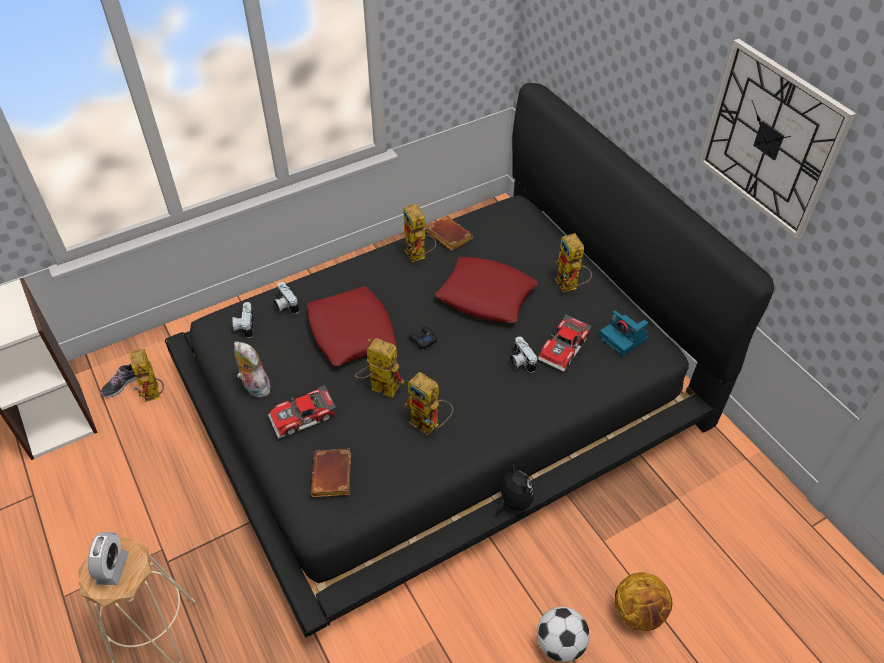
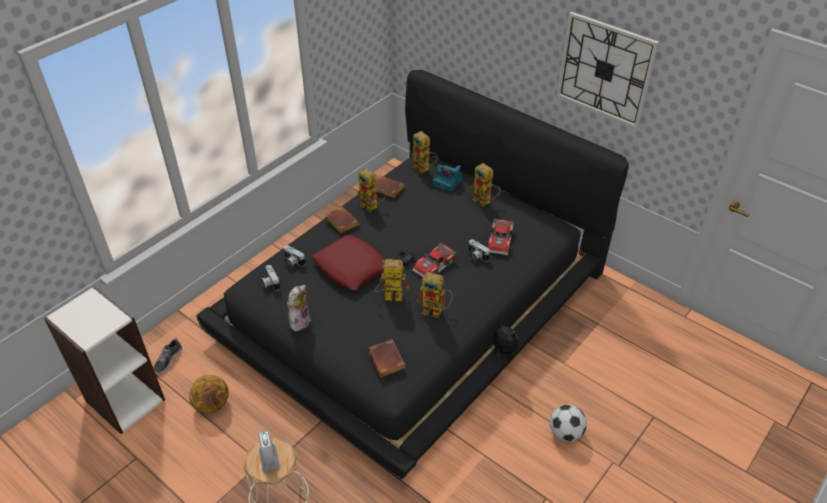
camera: 20 degrees left, 5 degrees down
(155, 395) = (198, 362): toy robot -> toy robot (424, 169)
(254, 387) = (299, 321): plush toy -> plush toy turned 90 degrees clockwise
(303, 418) = (347, 331): toy car -> toy car (435, 266)
(369, 267) = (340, 222): none -> brown book
(486, 296) = (432, 221): red pillow -> none
(624, 338) = (535, 225): camera -> camera (448, 182)
(639, 612) = (605, 398): basketball -> basketball (213, 405)

